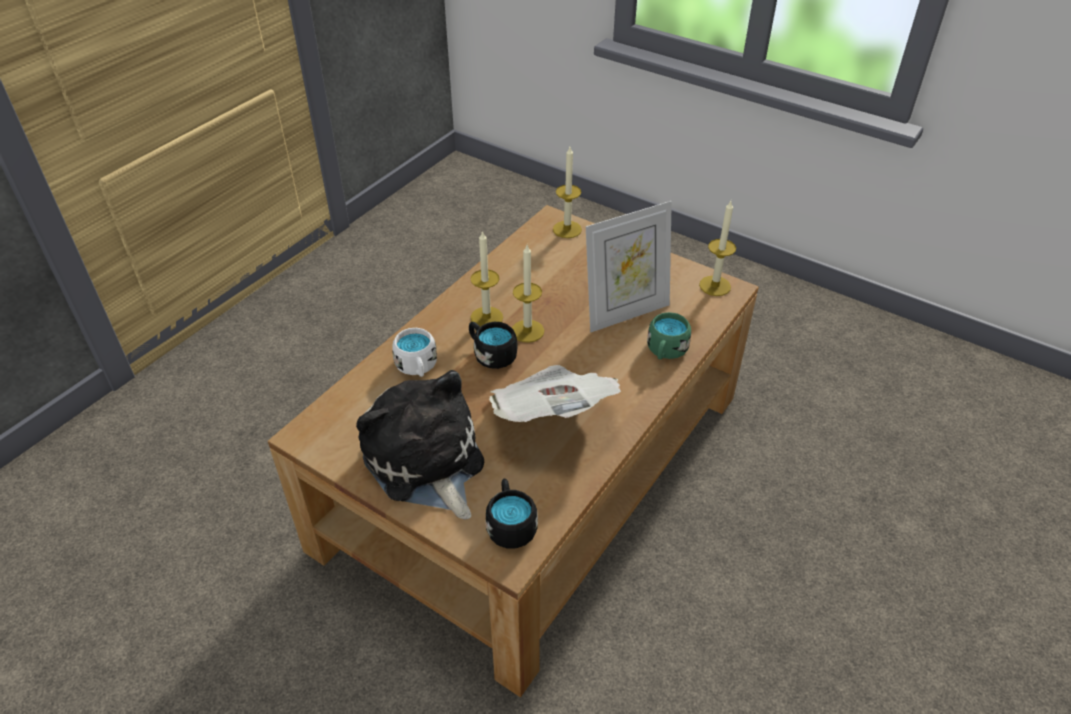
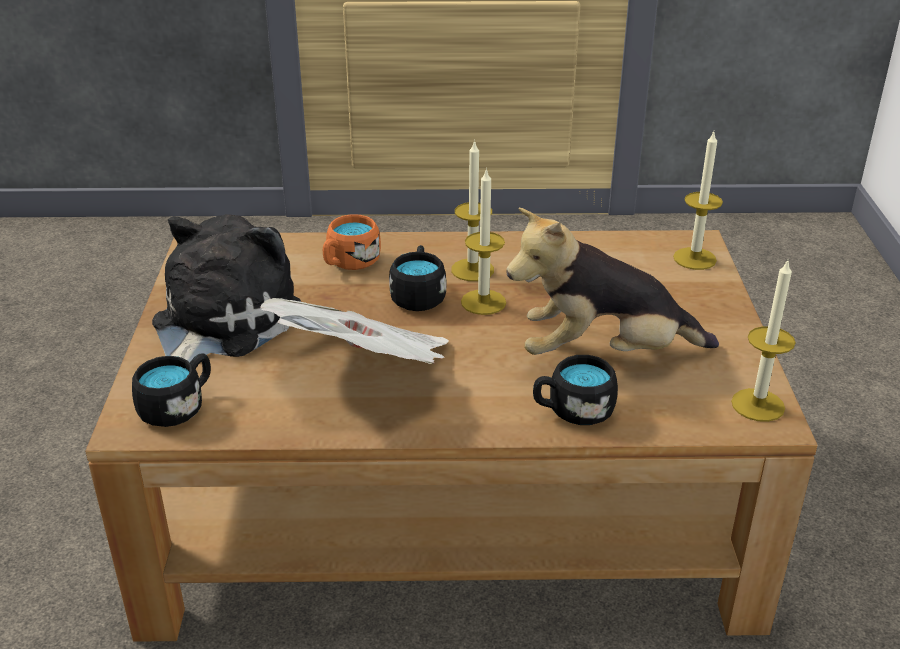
camera: 55 degrees right, 10 degrees down
(417, 367) = (349, 263): white mug -> orange mug
(625, 312) = (603, 354): picture frame -> plush toy
(665, 351) = (572, 411): green mug -> black mug

